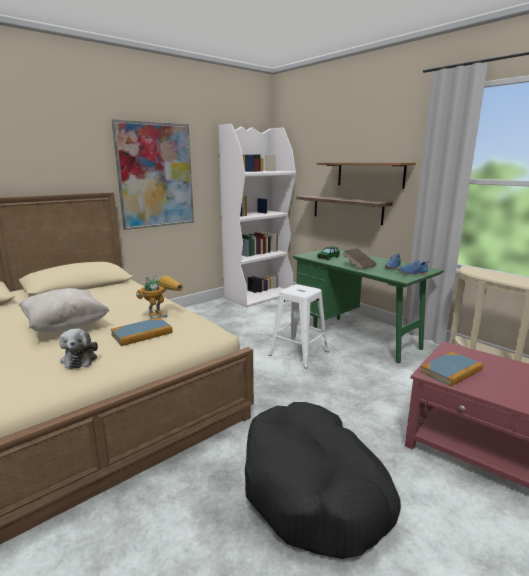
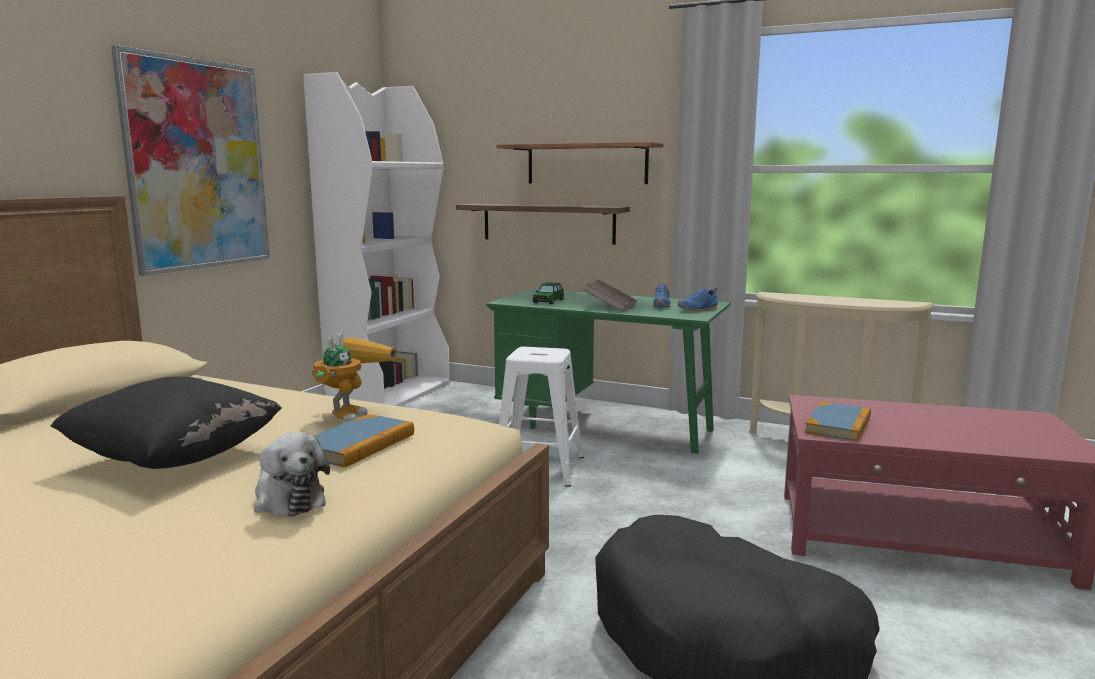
camera: 25 degrees left, 5 degrees down
(66, 327) = (175, 459): beige pillow -> black pillow

